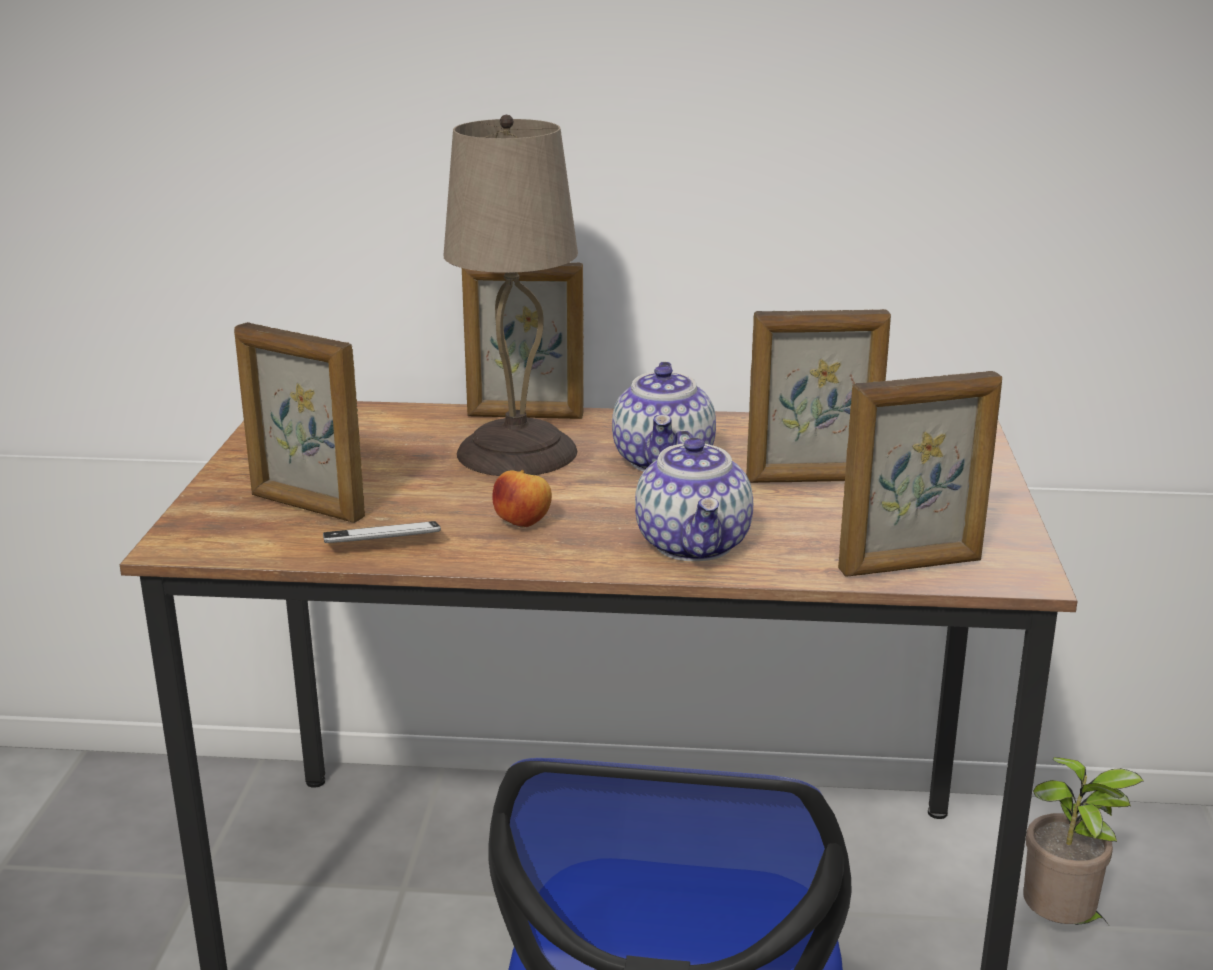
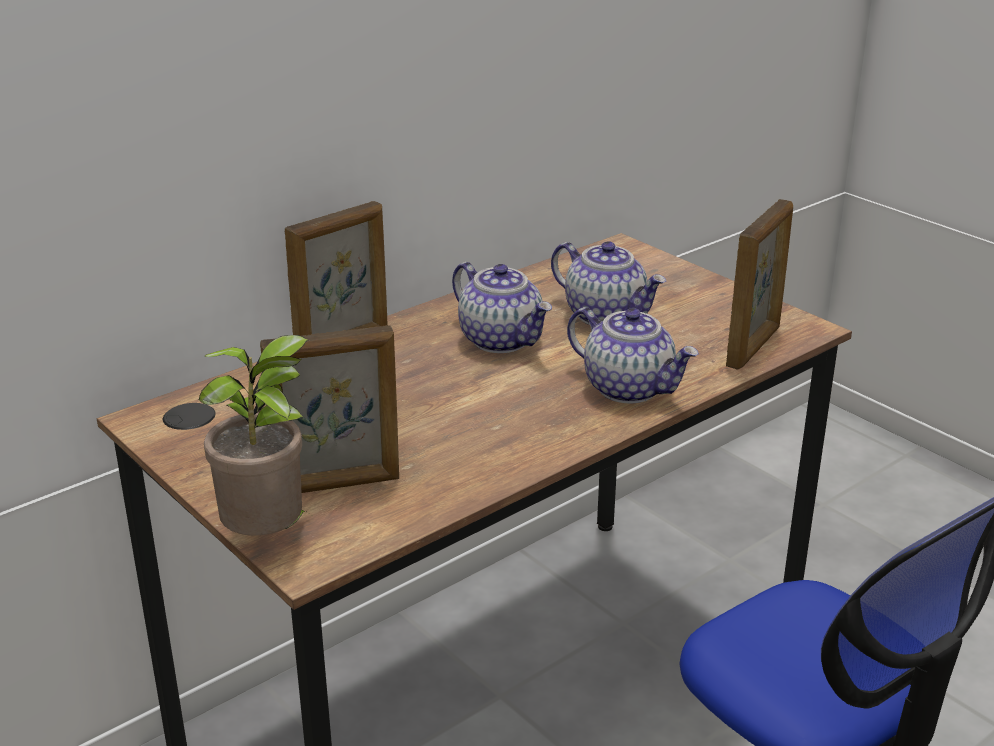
camera: 45 degrees left, 5 degrees up
(382, 542) = (447, 482): phone -> none
(516, 453) = (397, 376): beige table lamp -> none
(523, 524) = (508, 424): apple -> none
(812, 480) = (606, 315): picture frame -> teapot
(1062, 925) = (739, 555): potted plant -> potted plant (270, 538)

